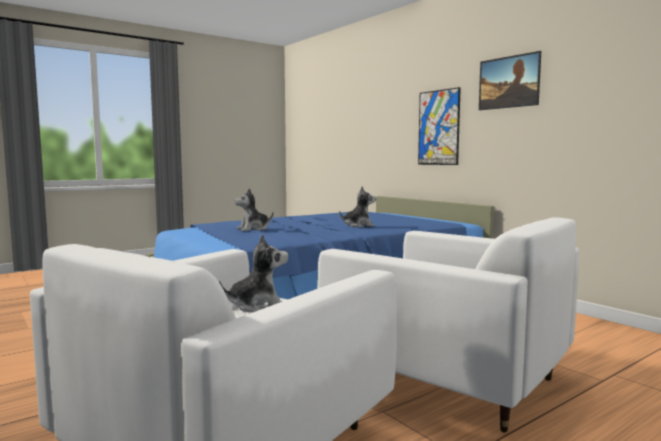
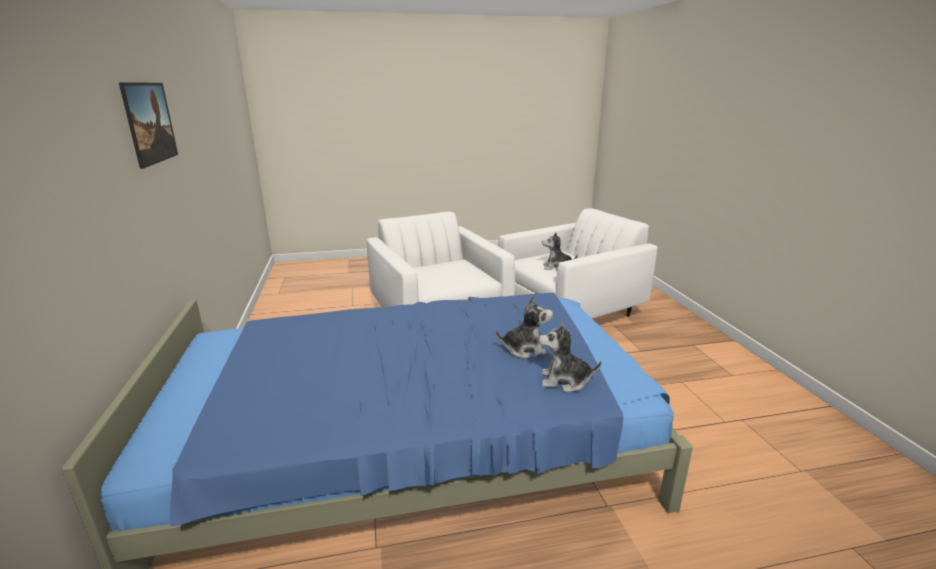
camera: 155 degrees left, 15 degrees up
(358, 226) = (382, 334): plush toy -> plush toy (564, 381)
(438, 127) = (106, 214): picture -> none

